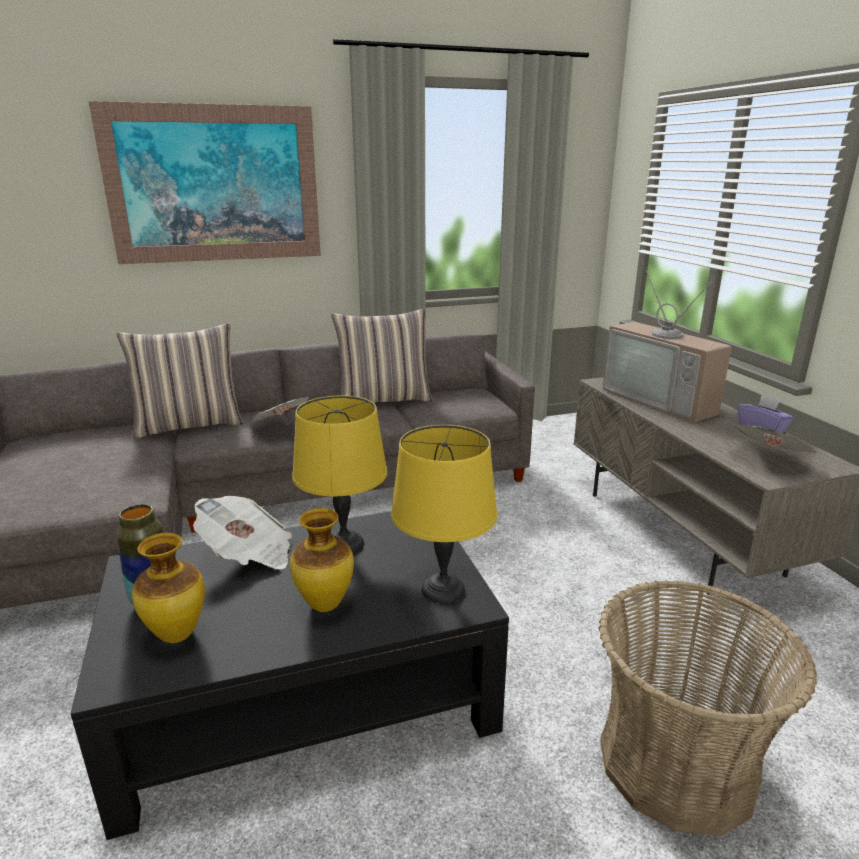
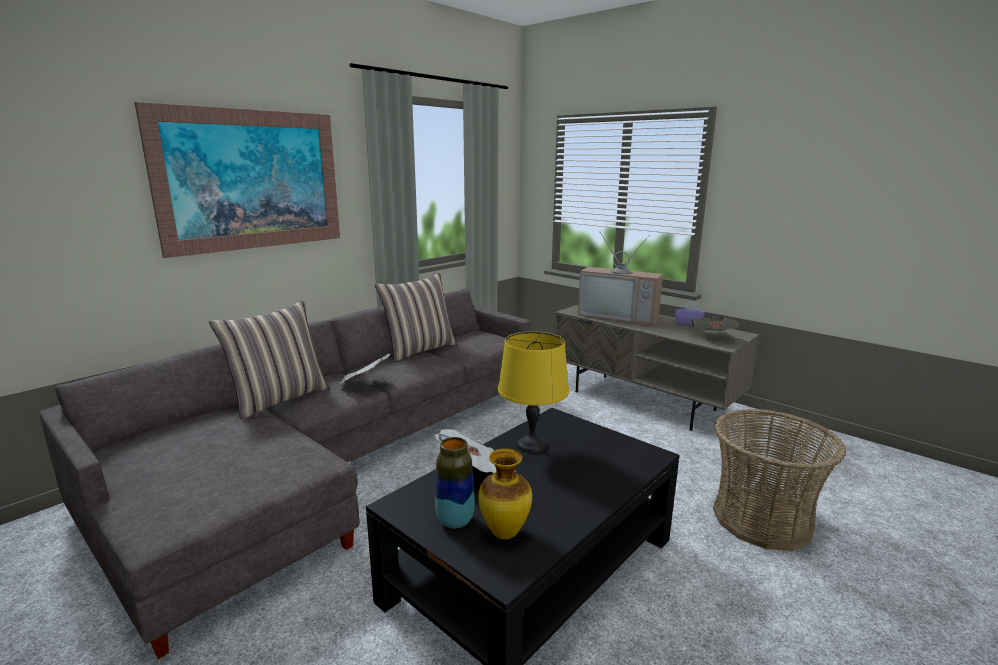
camera: 30 degrees left, 5 degrees down
(325, 605) = (573, 482): vase -> none
(444, 590) = (628, 452): yellow table lamp -> none

